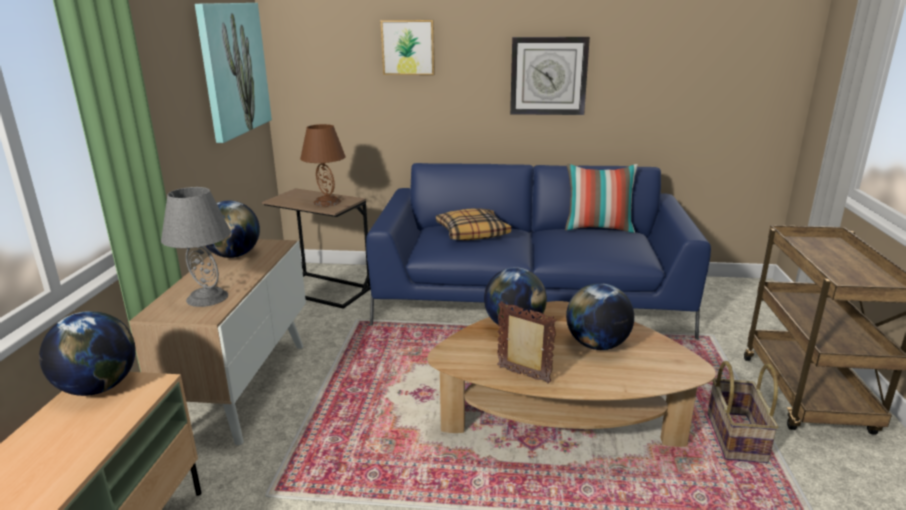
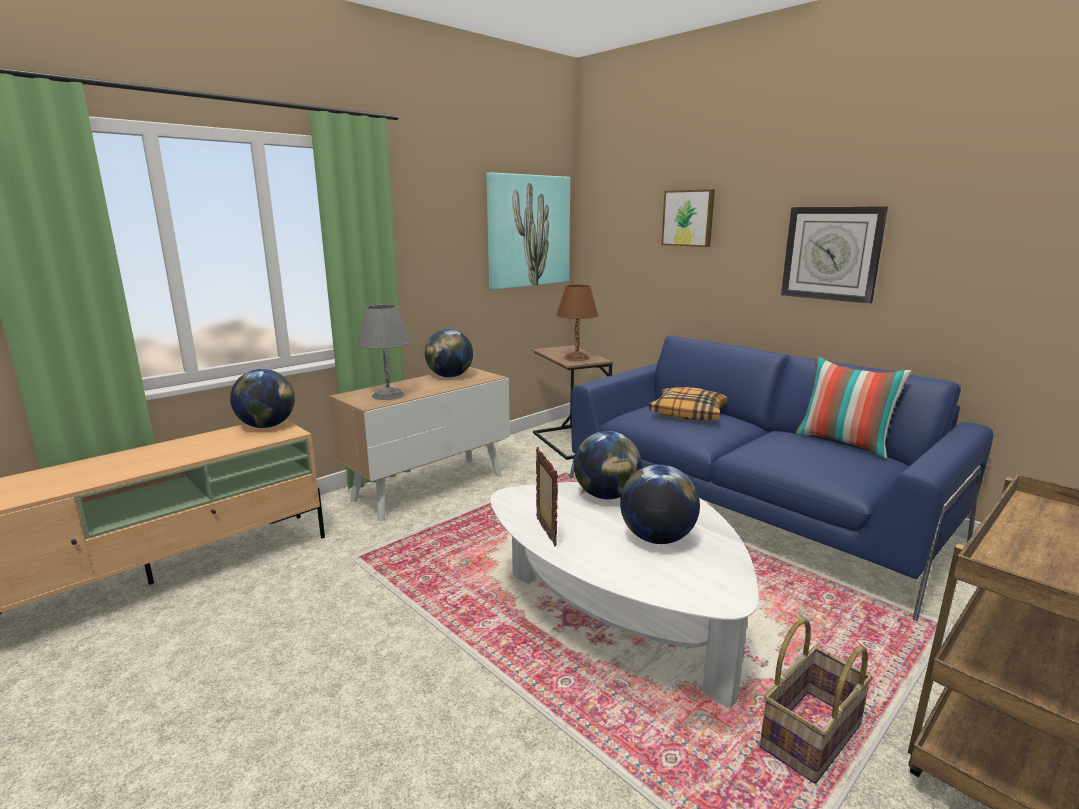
camera: 40 degrees right, 5 degrees down
(560, 427) = (618, 622): brown coffee table -> white coffee table

